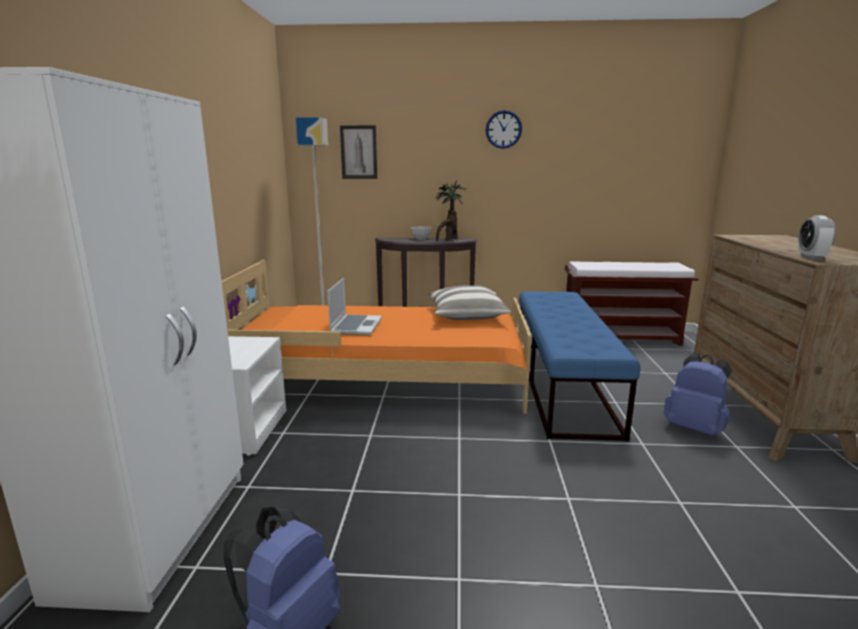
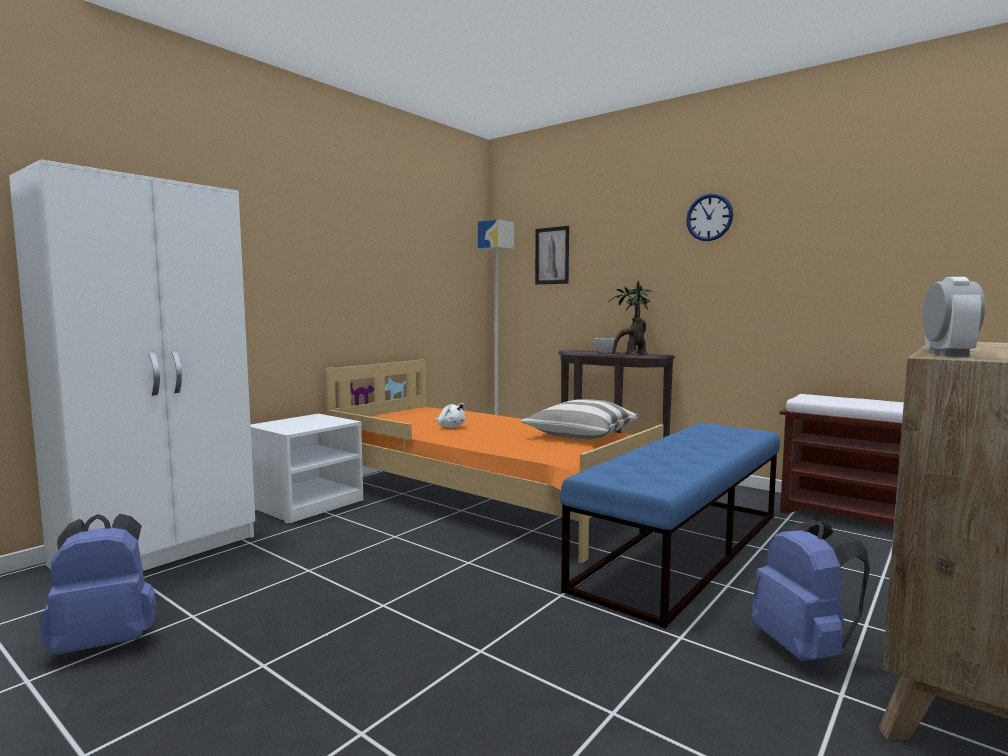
camera: 35 degrees right, 10 degrees down
(356, 326) = (451, 427): laptop -> white plush toy
(811, 258) = (948, 354): alarm clock -> alarm clock turned 150 degrees clockwise

